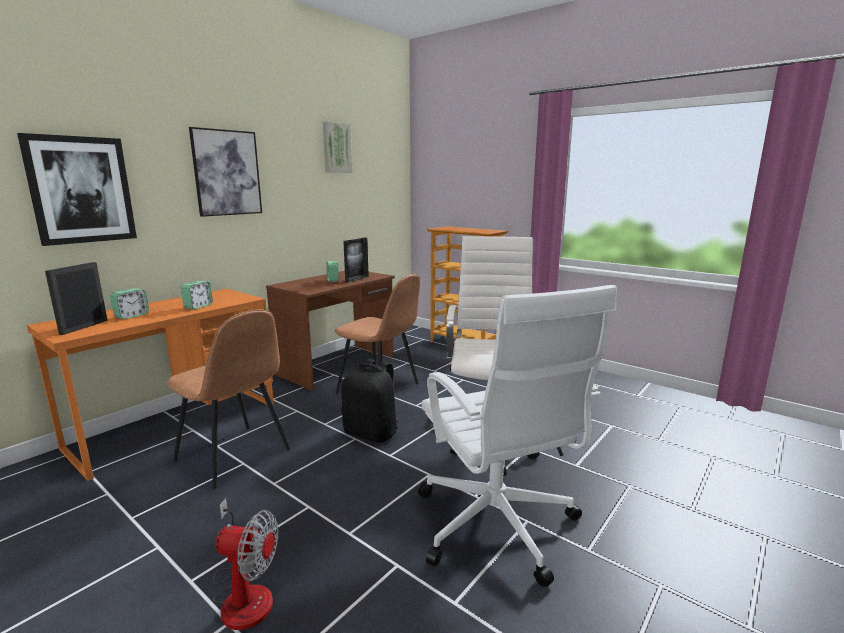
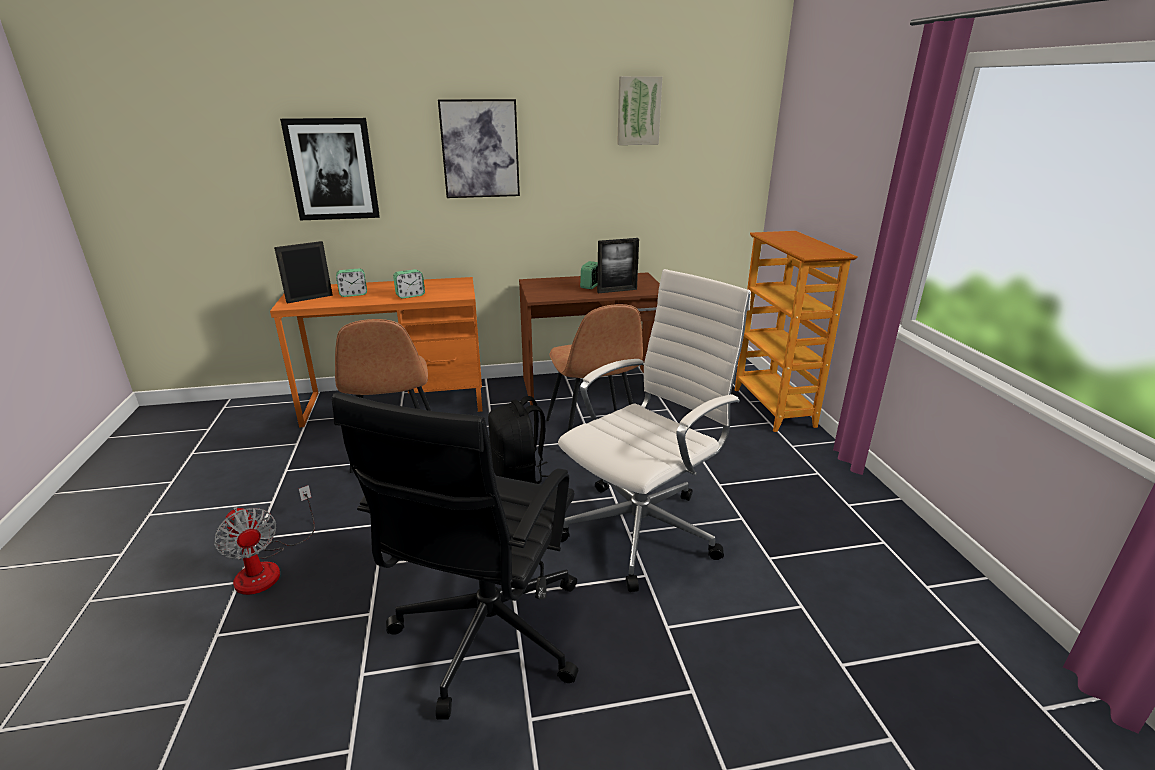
camera: 40 degrees right, 10 degrees up
(497, 527) = (486, 636): white office chair -> black office chair

